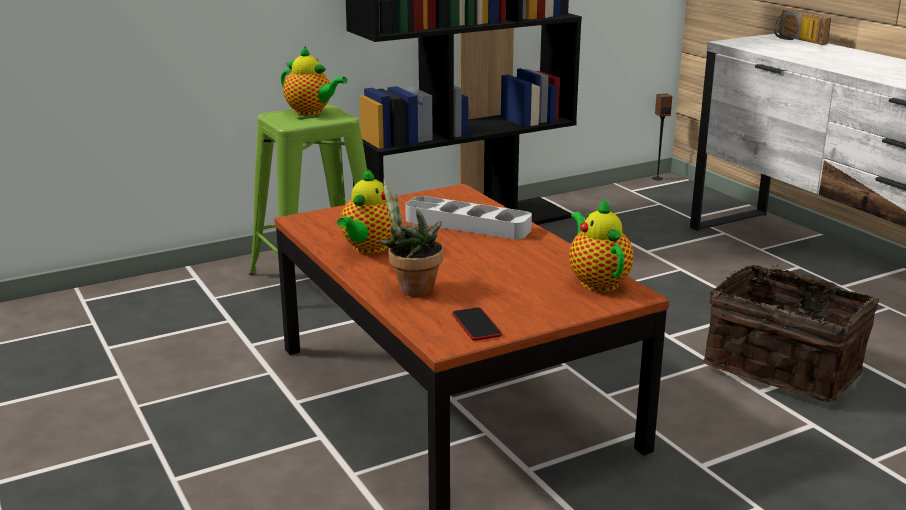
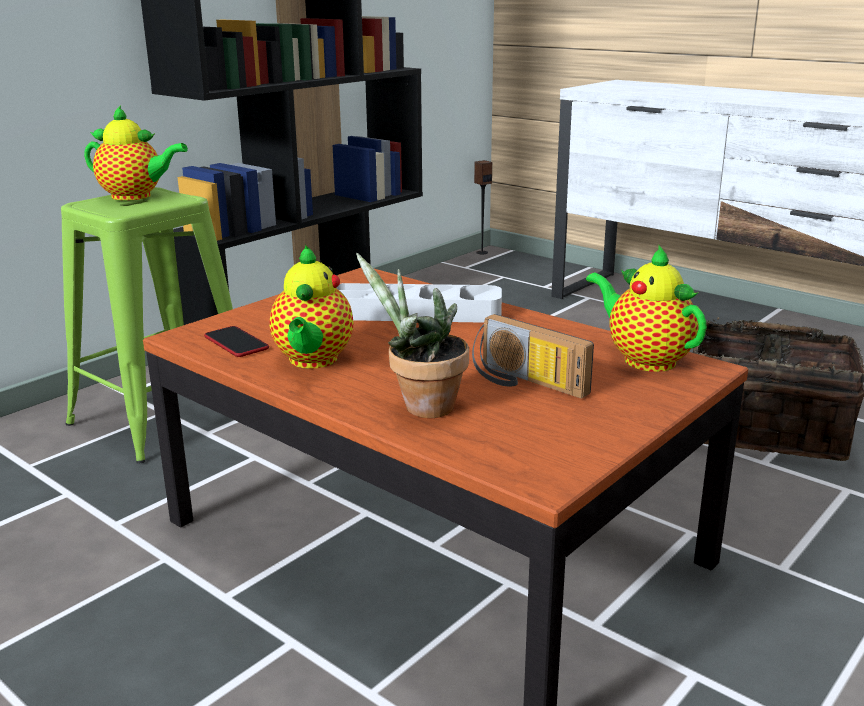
camera: 20 degrees left, 0 degrees up
(476, 325) = (559, 444): phone -> phone (236, 343)
(797, 40) = (644, 83): radio -> radio (524, 382)

